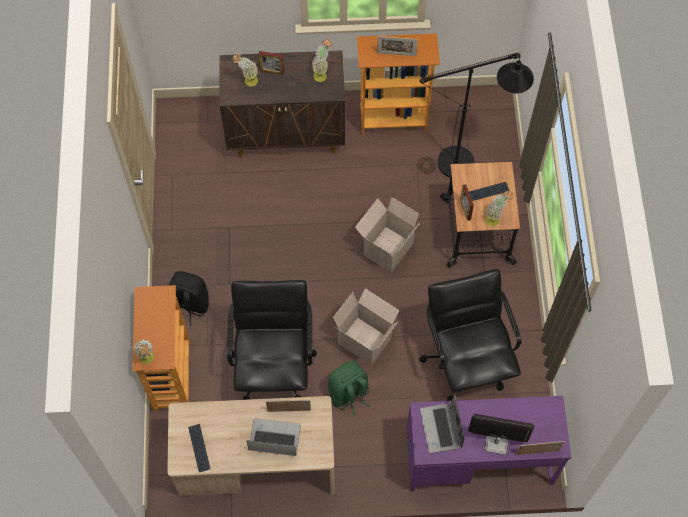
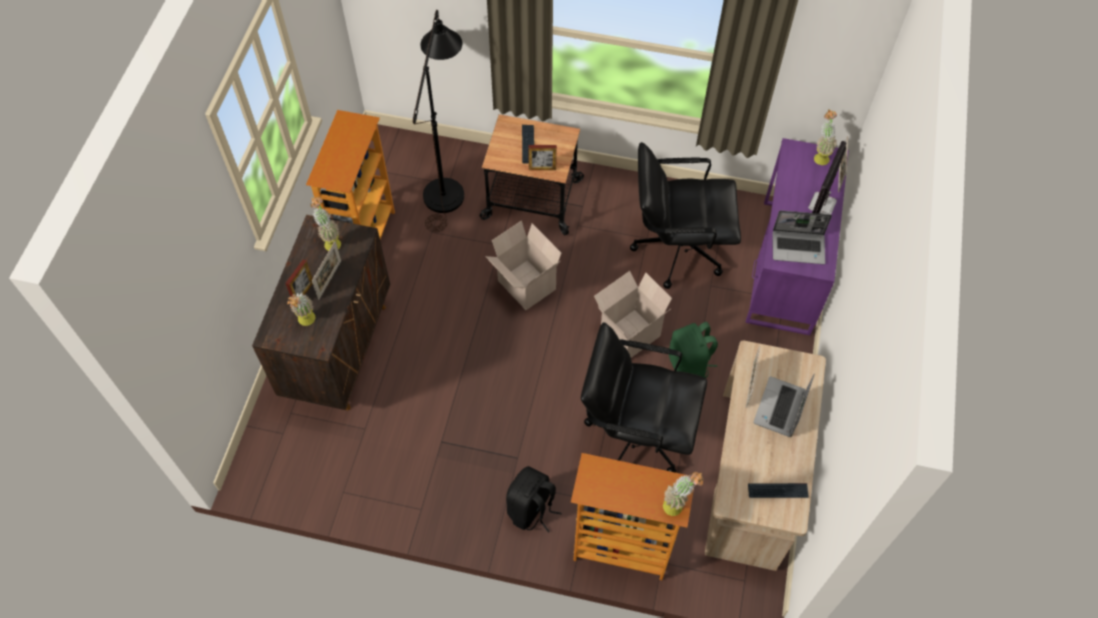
camera: 75 degrees left, 5 degrees down
(396, 54) = (348, 153): picture frame -> picture frame (330, 279)
(495, 218) = (562, 146): potted plant -> potted plant (820, 155)

